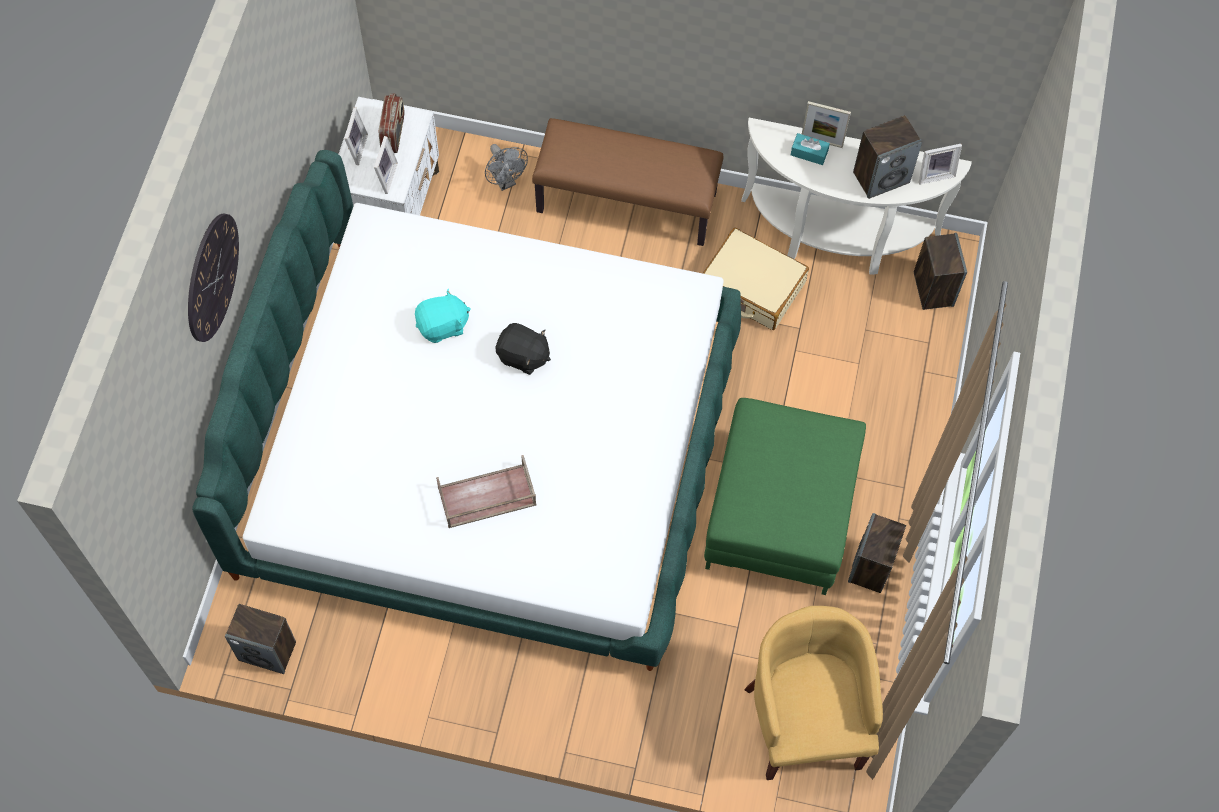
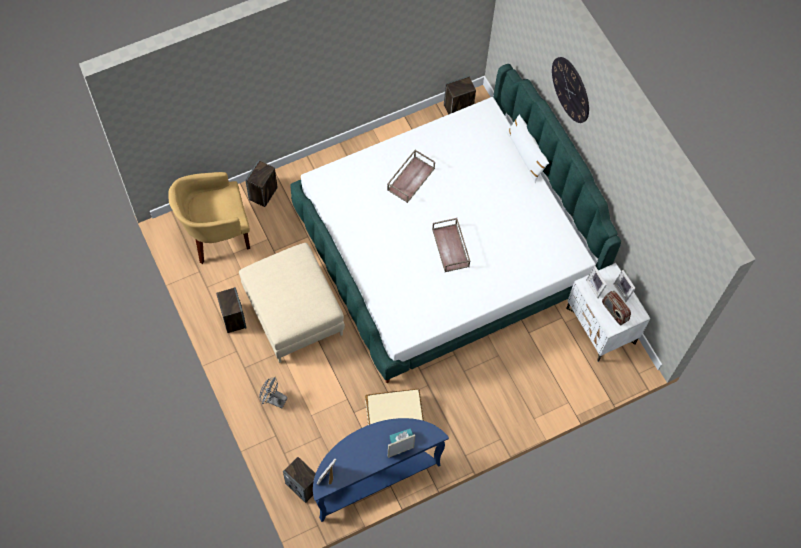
camera: 140 degrees right, 0 degrees up
(290, 410) = (525, 155): none -> white pillow
(443, 326) = (499, 236): turquoise plush toy -> none
(505, 181) = (561, 381): grey fan -> grey fan (273, 400)
(523, 356) = (451, 248): black plush toy -> brown tray
(627, 201) = (494, 417): brown bench -> none
(778, 512) = (294, 313): green ottoman -> beige ottoman
(805, 720) = (216, 233): yellow armchair -> yellow armchair turned 120 degrees clockwise
(836, 238) = (373, 477): white console table -> blue console table
(881, 177) = (354, 454): speaker -> speaker (263, 194)

